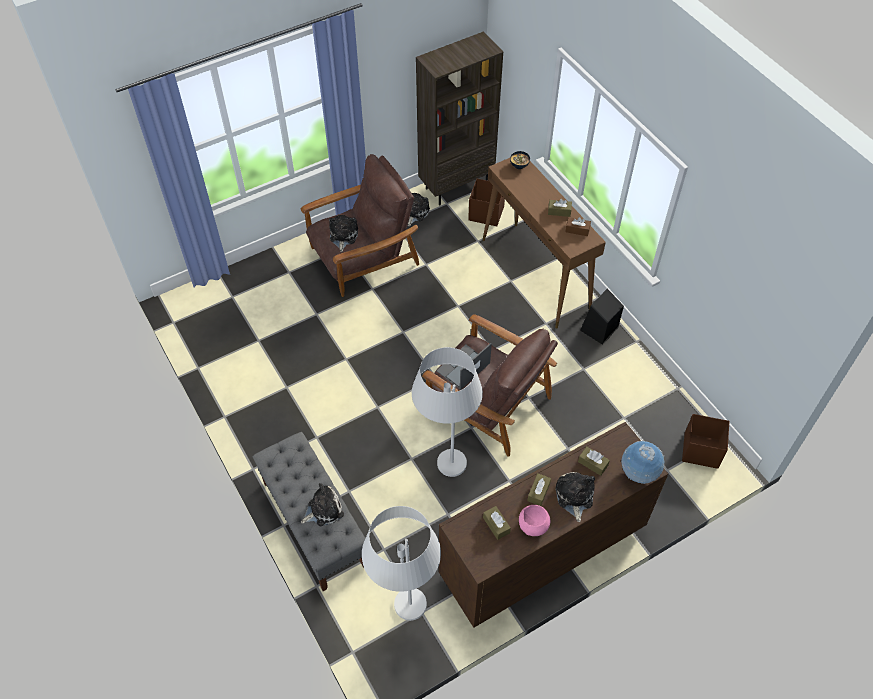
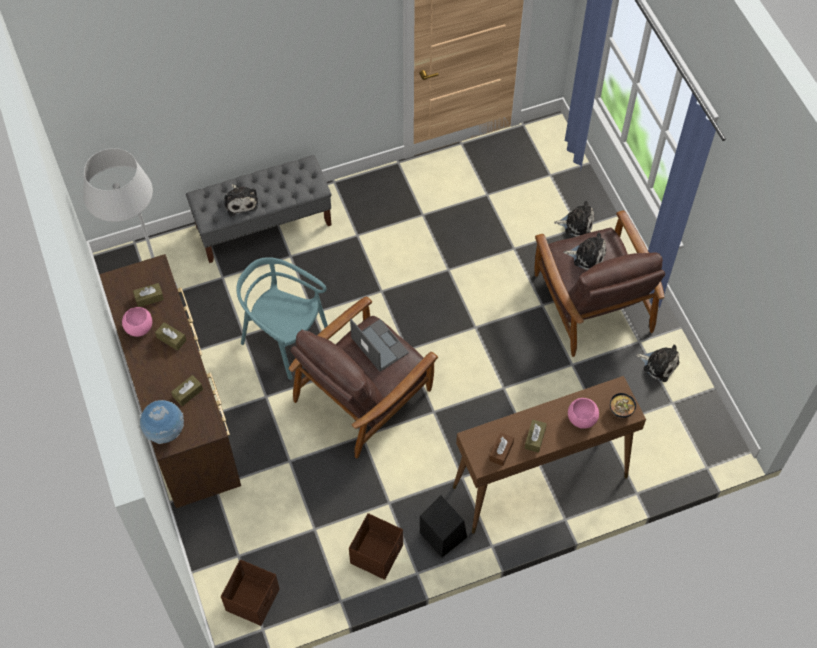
camera: 100 degrees right, 5 degrees up
(445, 477) = (284, 340): white floor lamp -> turquoise chair
(456, 185) = (703, 419): brown bookcase -> none
(485, 213) = (650, 445): brown storage box -> brown storage box (377, 554)
(533, 187) = (581, 419): none -> pink bowl
(574, 497) = (157, 368): plush toy -> plush toy (576, 224)

